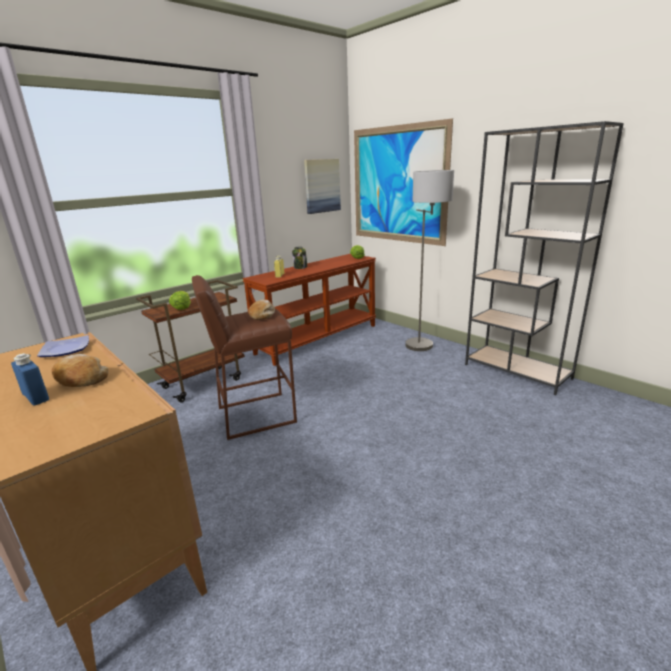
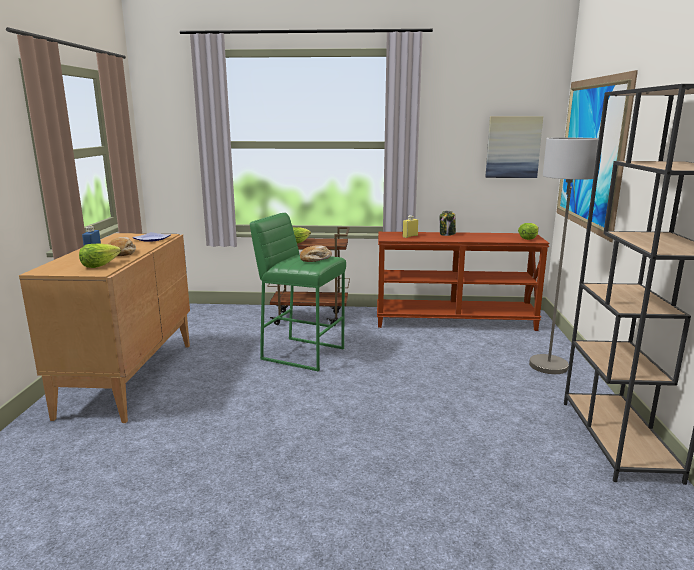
camera: 45 degrees right, 5 degrees down
(105, 405) = (100, 265): none -> lettuce
(255, 415) = (302, 353): brown stool -> green stool

